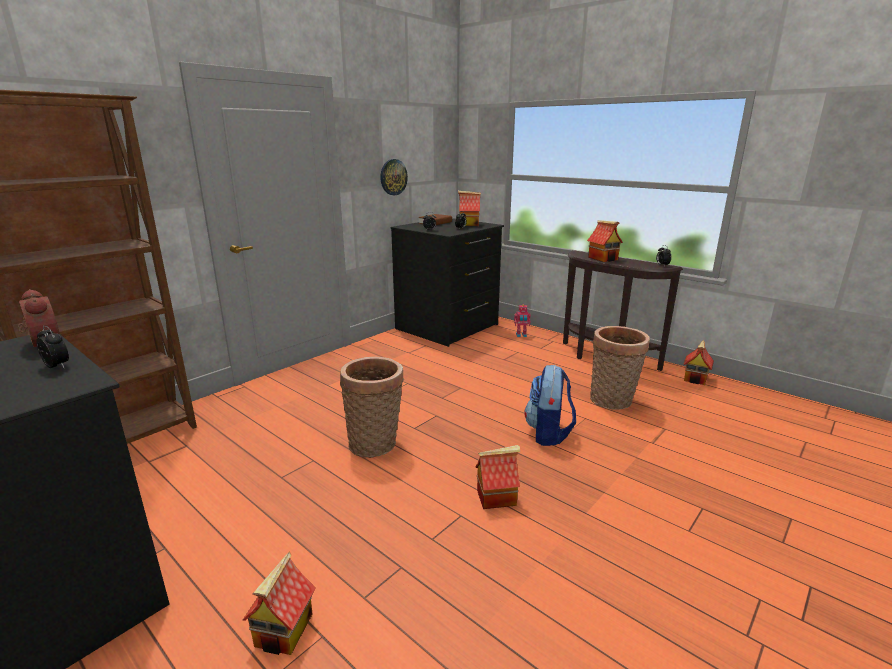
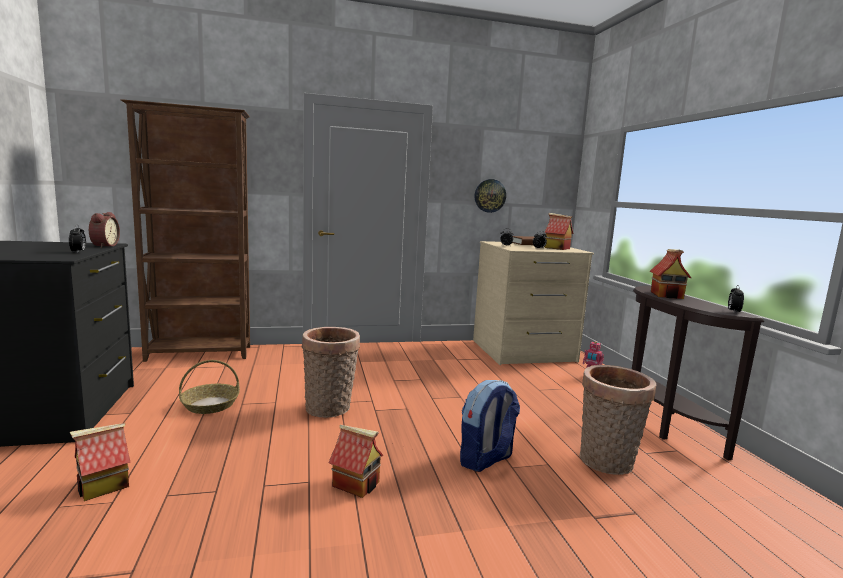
camera: 35 degrees right, 10 degrees down
(248, 494) = (210, 404): none -> basket
(448, 327) = (523, 351): black dresser -> beige dresser
(696, 378) = (773, 485): toy house -> none

